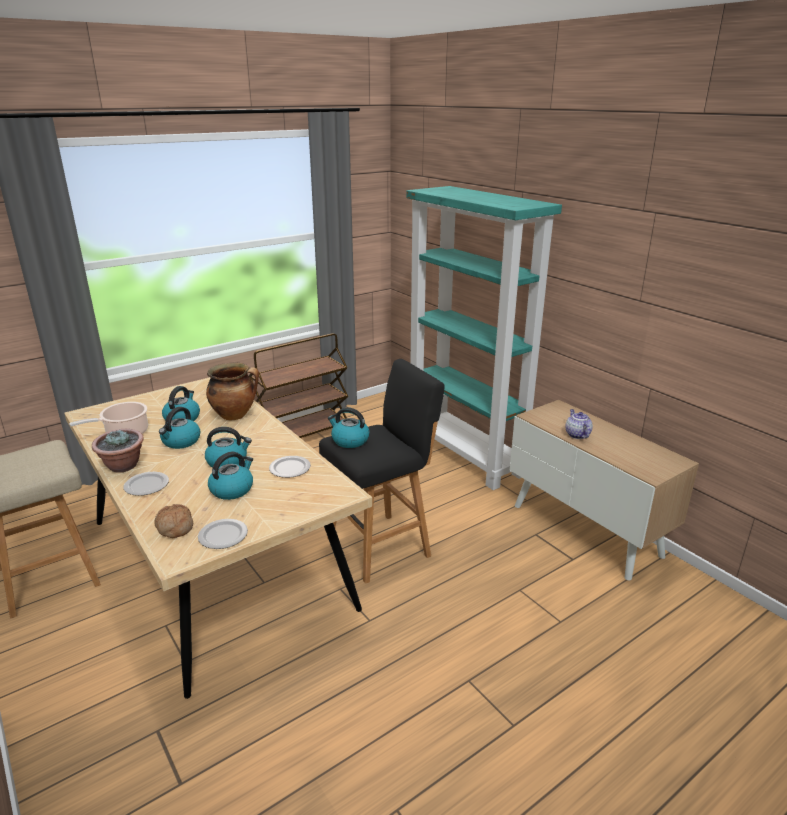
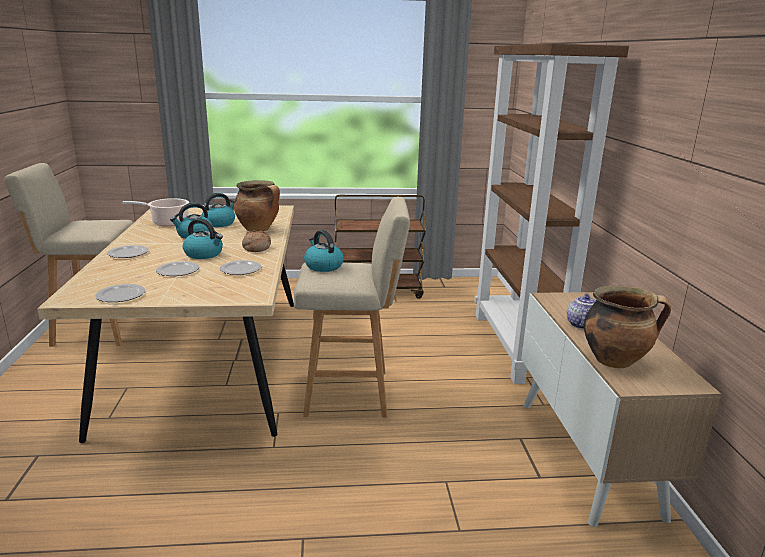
camera: 30 degrees right, 5 degrees down
(123, 466) = (134, 240): potted plant -> none
(174, 527) = (100, 281): bread -> bread (256, 248)
(232, 489) = (177, 270): kettle -> plate
(381, 546) = (351, 393): black stool -> beige stool
(466, 455) = (517, 346): turquoise bookcase -> brown bookcase
(626, 458) = (615, 360): none -> cooking pot

